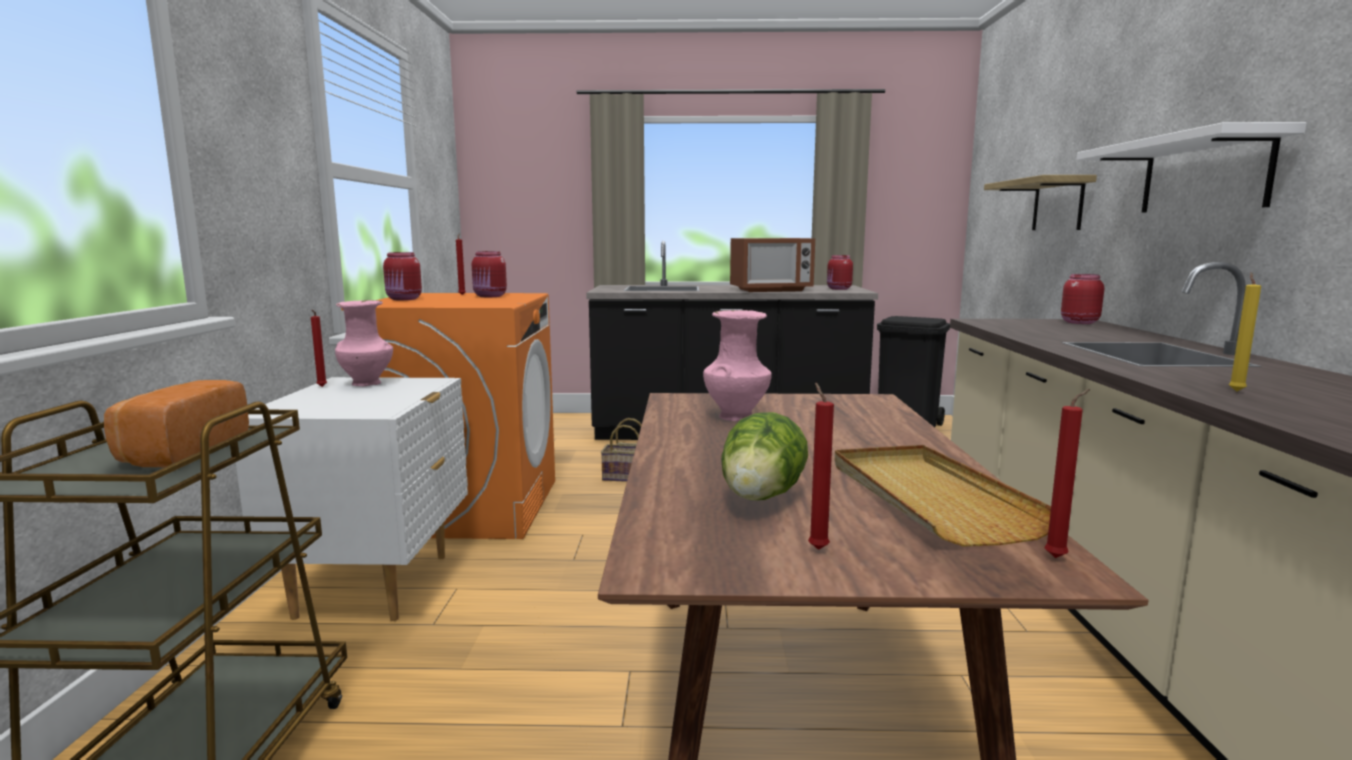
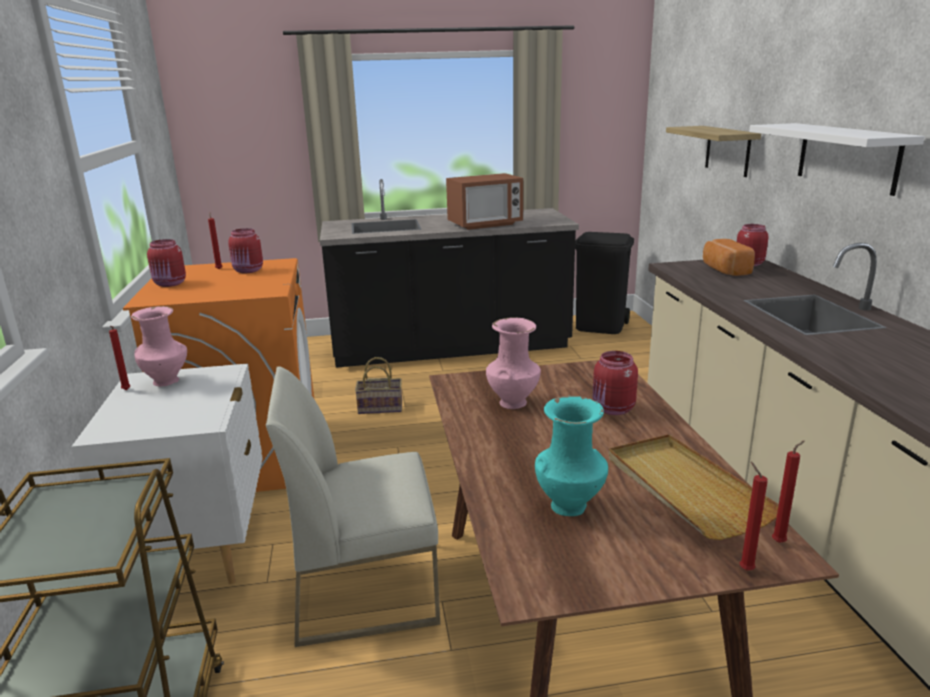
camera: 10 degrees left, 10 degrees up
(180, 452) = (95, 519): bread -> bread (724, 270)
(544, 645) = (367, 588): none -> white chair
(760, 499) = (570, 505): lettuce -> turquoise vase
(816, 548) = (627, 554): red candle -> red candle (744, 568)
(838, 289) = (542, 218): red jar -> red jar (612, 409)
(1236, 391) = (874, 368): yellow candle -> none

